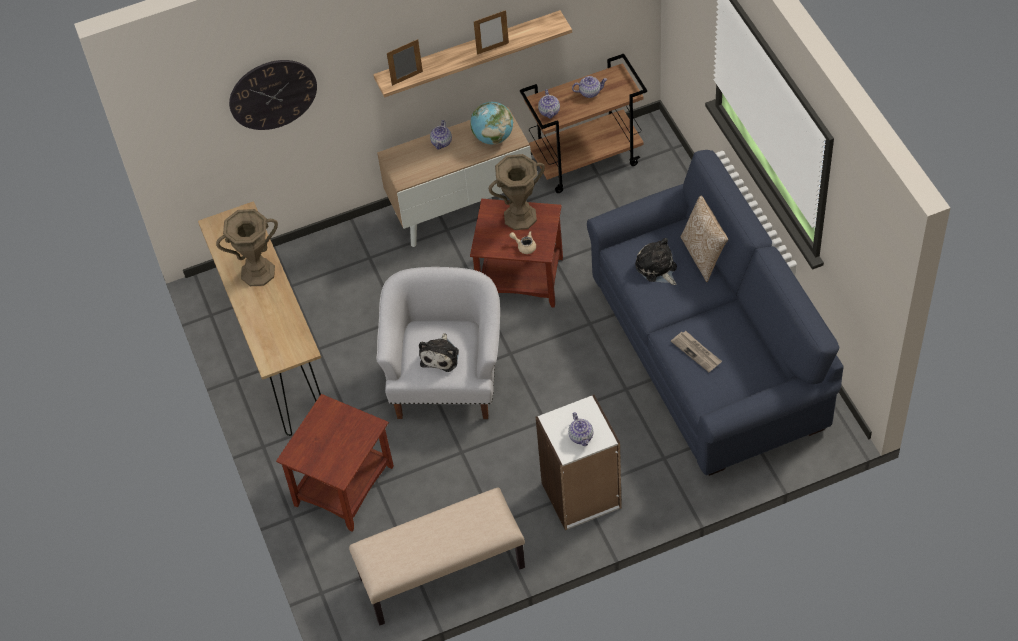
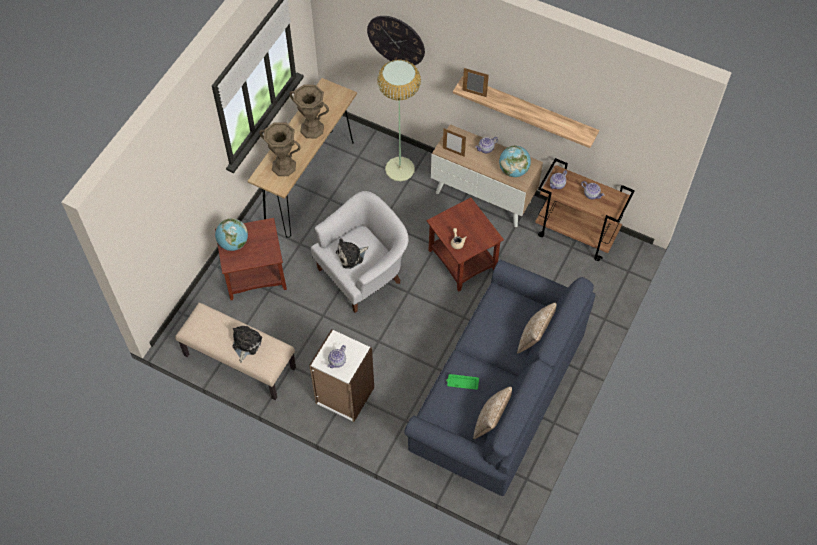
camera: 45 degrees right, 5 degrees up
(315, 454) = (233, 243): none -> globe
(348, 259) = (399, 169): none -> floor lamp
(492, 48) = (536, 118): picture frame -> picture frame (453, 152)
(520, 217) = (475, 225): brown vase -> brown vase (284, 166)
(657, 268) = (503, 320): plush toy -> plush toy (246, 344)
(697, 352) = (462, 383): newspaper -> green tray
(765, 357) = (491, 422): none -> pillow

